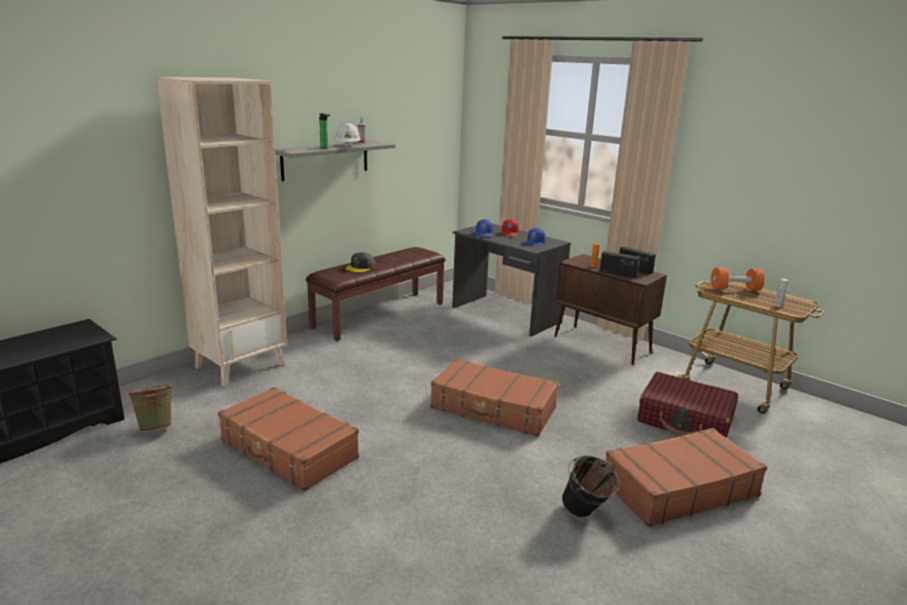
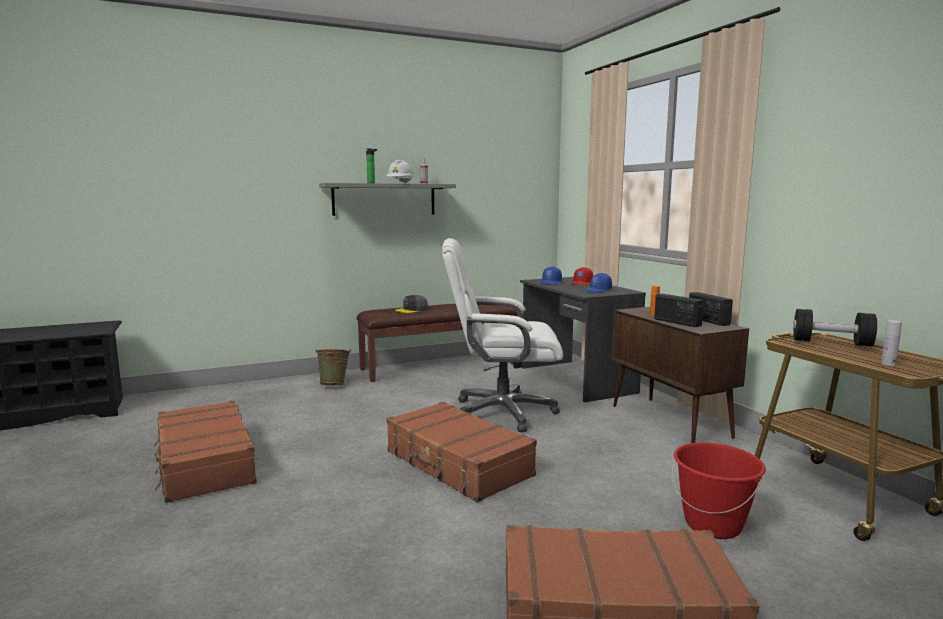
camera: 25 degrees right, 10 degrees down
(156, 427) = (130, 425): green bucket -> green bucket (334, 385)
(240, 365) = (262, 389): beige bookcase -> none
(479, 356) = (501, 412): none -> white office chair
(586, 515) = (436, 611): black bucket -> none
(685, 420) = (713, 525): red suitcase -> red bucket
(735, 289) = (831, 343): orange dumbbell -> black dumbbell

